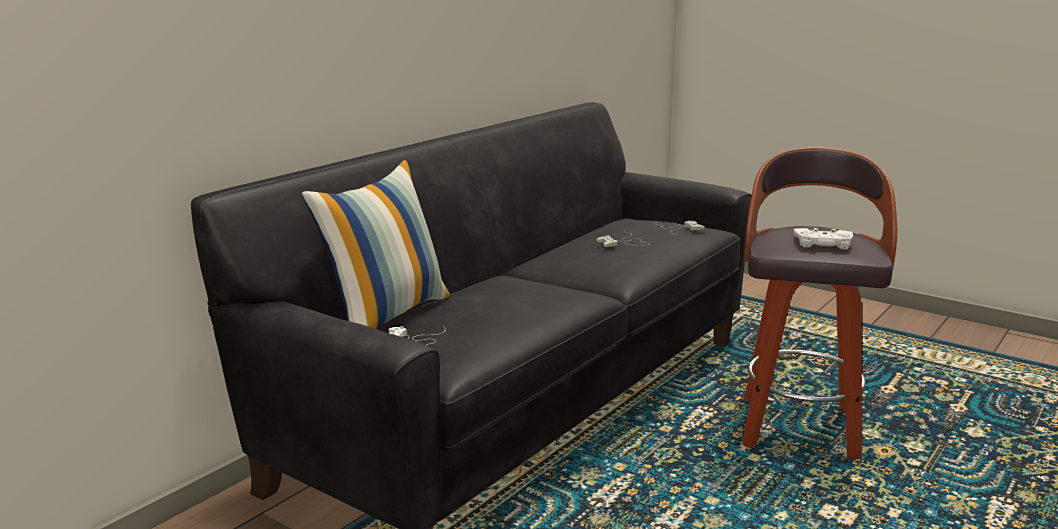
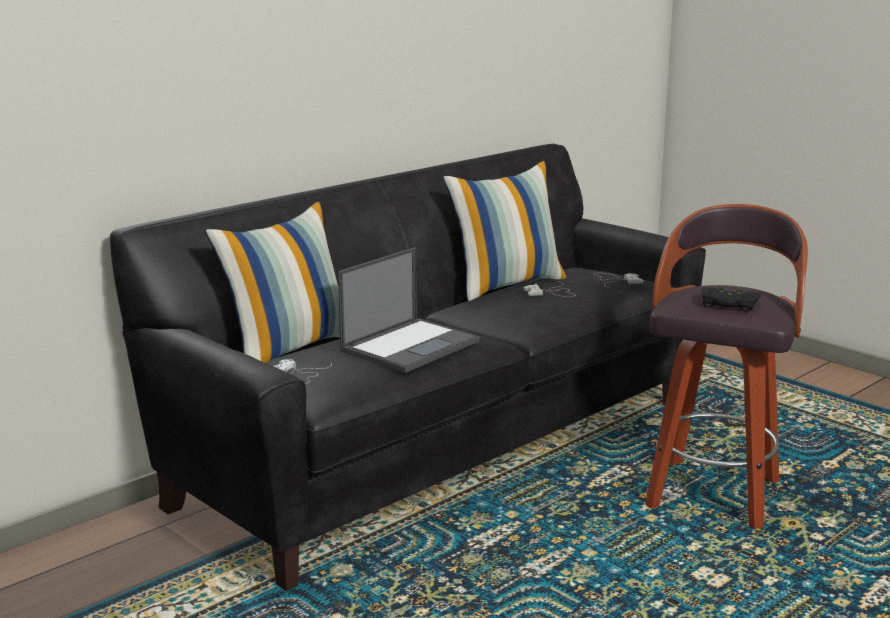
camera: 10 degrees right, 0 degrees up
(516, 303) = (411, 345): none -> laptop
(574, 238) = (506, 285): none -> pillow
(822, 243) = (728, 304): white game controller -> black game controller

